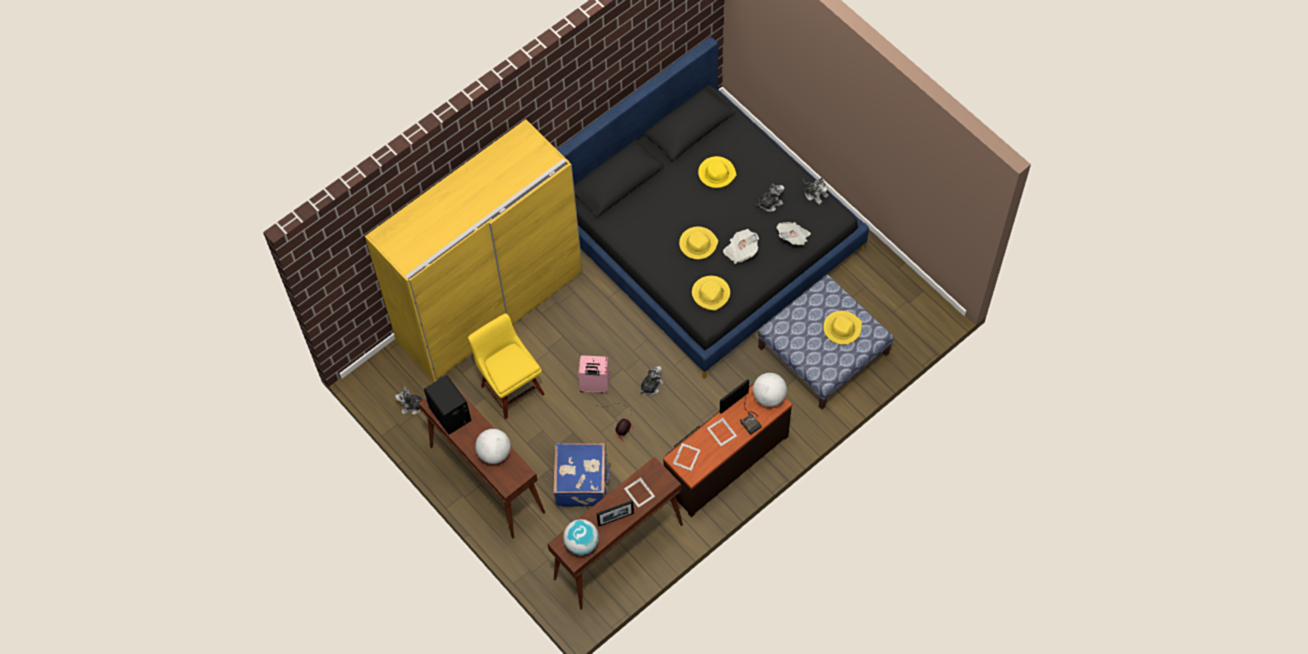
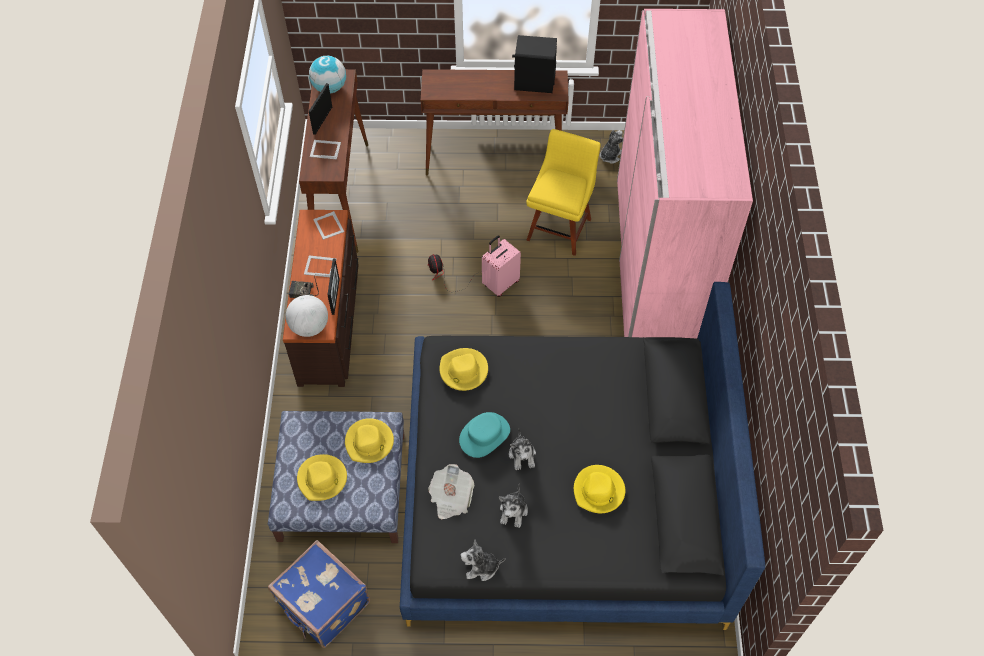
camera: 130 degrees right, 5 degrees down
(490, 305) = (657, 266): yellow wardrobe -> pink wardrobe
(494, 453) = (468, 86): globe -> none
(510, 387) = (560, 226): yellow chair -> yellow chair turned 75 degrees counterclockwise
(582, 482) = (423, 214): blue suitcase -> blue suitcase (322, 604)
(651, 386) = (456, 323): plush toy -> plush toy (522, 455)
(698, 244) = (529, 404): yellow hat -> yellow hat (369, 442)
(740, 251) = (484, 435): newspaper -> turquoise hat

